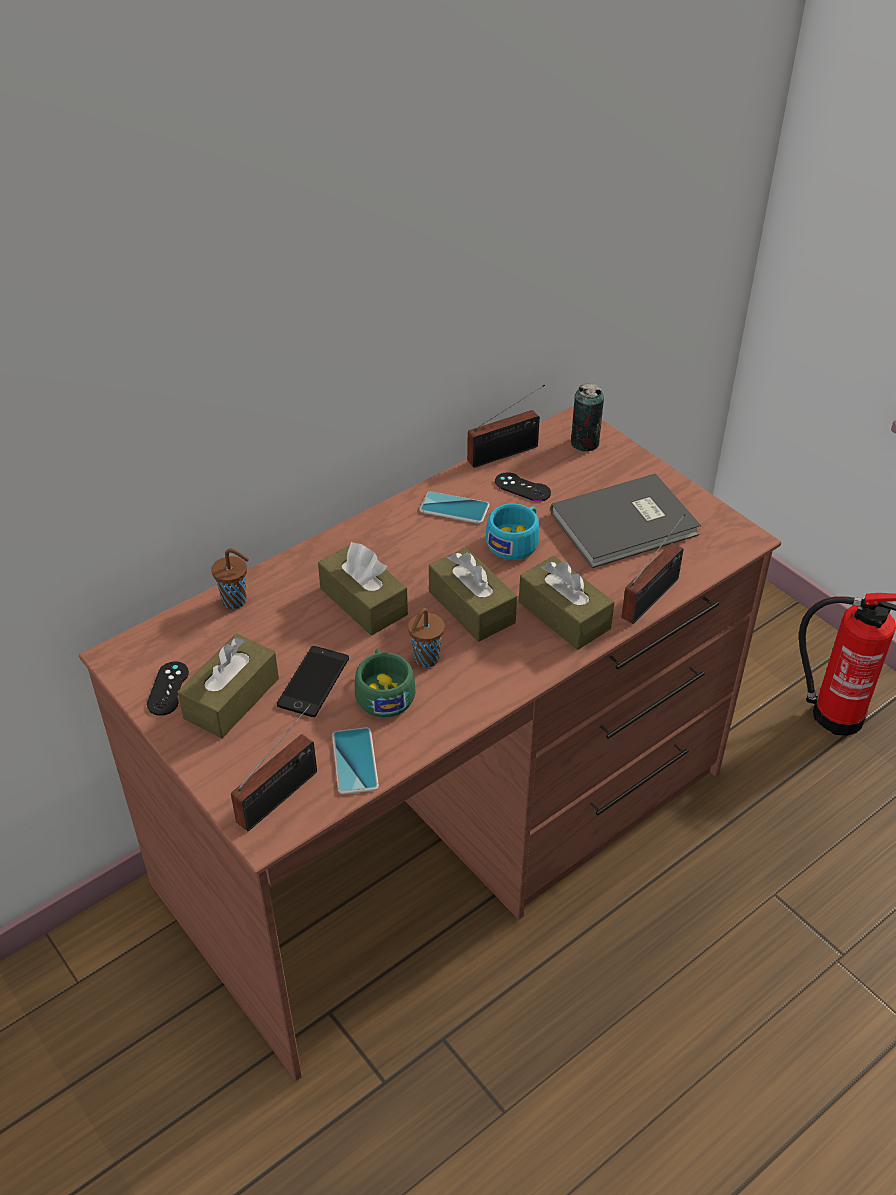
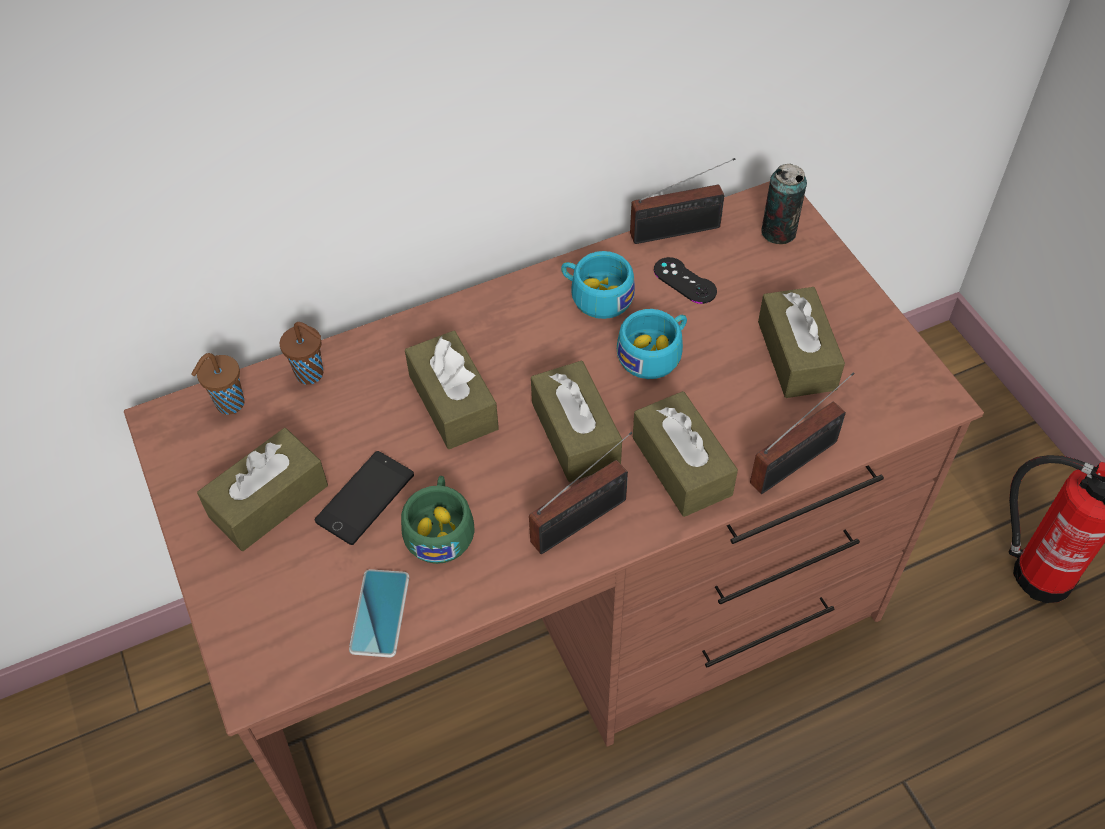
camera: 15 degrees right, 10 degrees up
(168, 688) = (204, 474): black game controller -> none
(282, 794) = (286, 639): radio -> radio (584, 519)
(425, 660) = (500, 494): brown cup -> brown cup (228, 405)
(454, 508) = (595, 295): phone -> turquoise cup
(627, 525) = (796, 355): grey book -> brown tissue box

